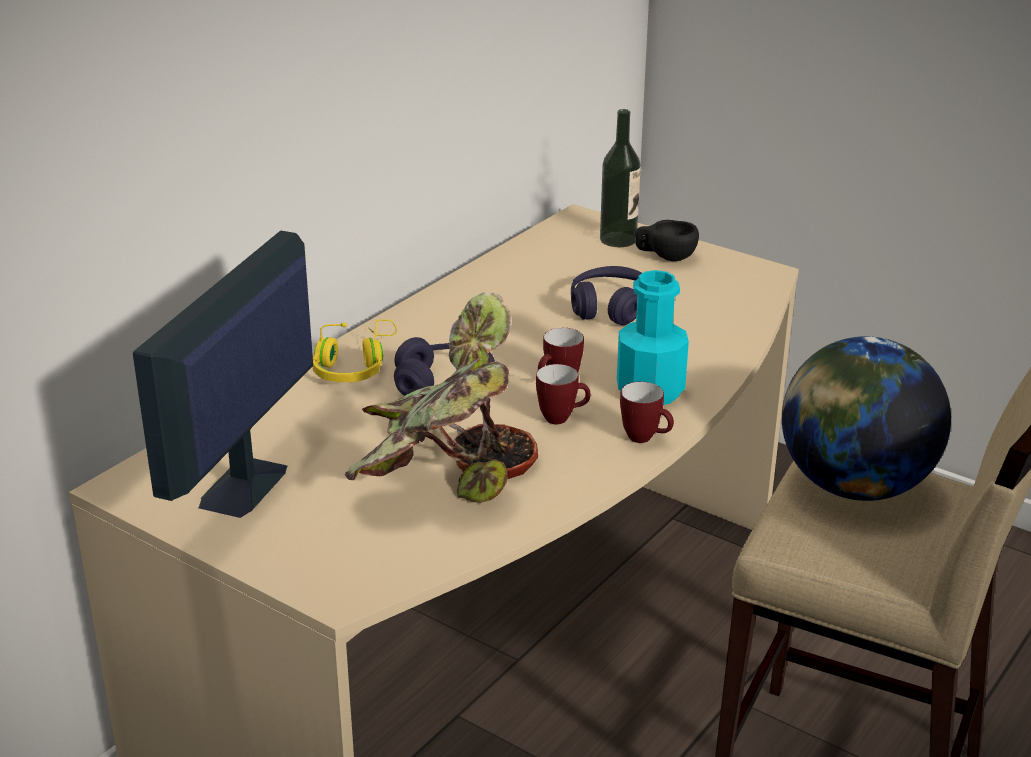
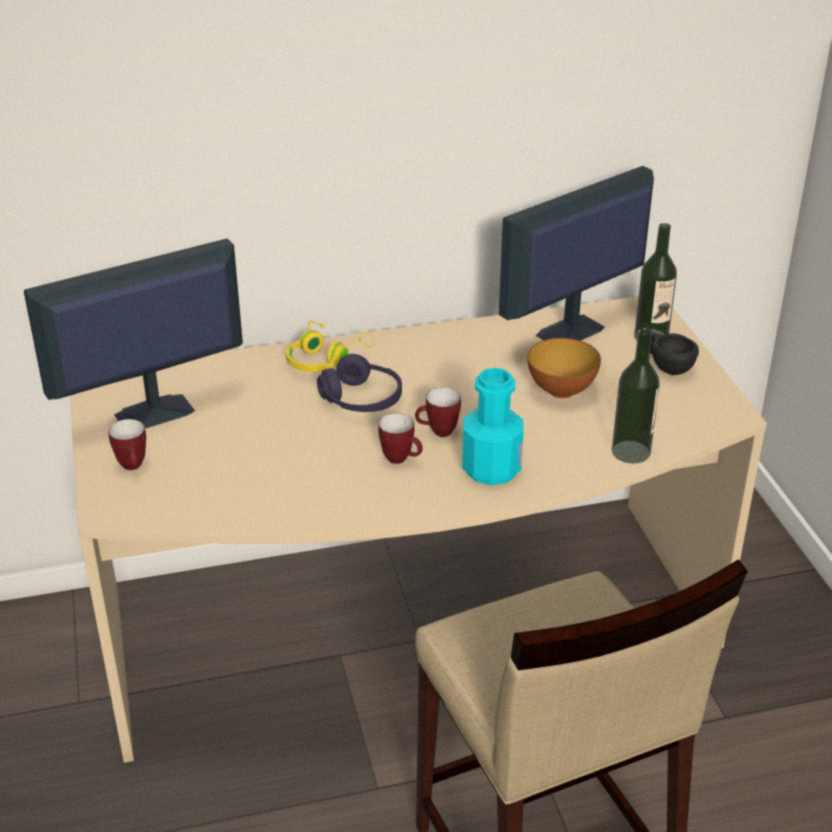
camera: 40 degrees right, 5 degrees up
(441, 474) = (271, 461): potted plant -> none
(544, 259) = (569, 332): none -> monitor
(611, 307) = (561, 391): purple headphones -> bowl
(646, 439) = (434, 503): mug -> mug (133, 468)
(737, 330) = (631, 452): none -> bottle
(853, 486) = (569, 620): globe -> none

